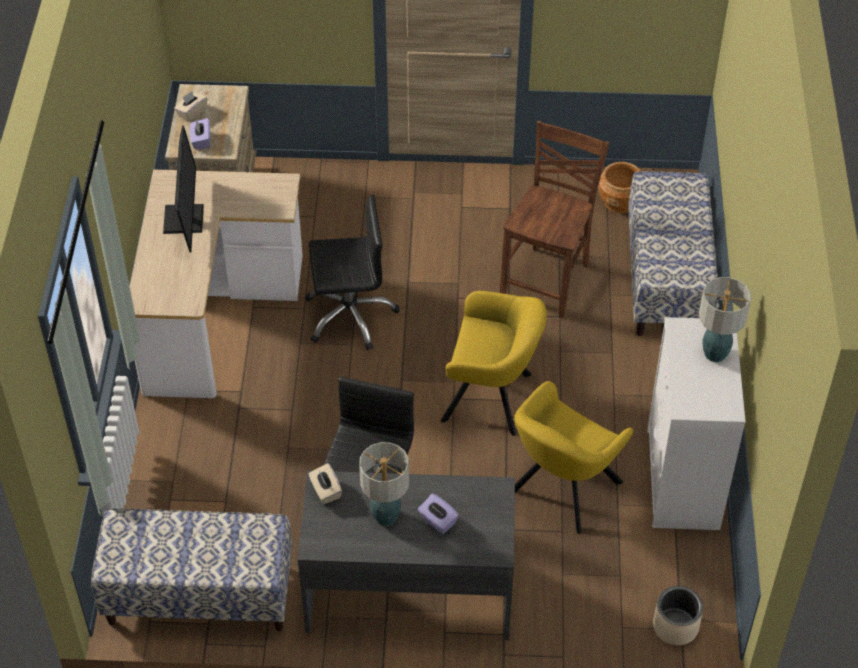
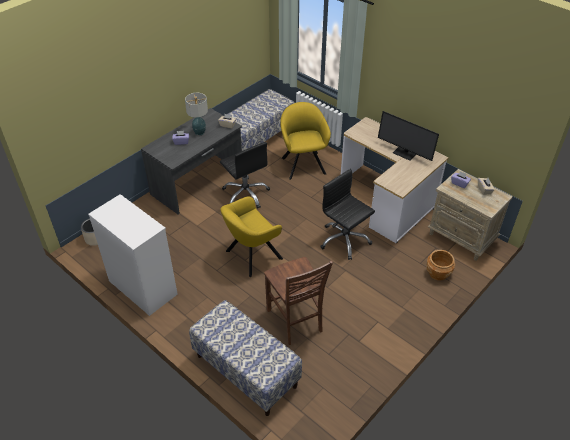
camera: 130 degrees right, 5 degrees down
(350, 315) = (344, 240): black office chair -> black office chair turned 105 degrees clockwise
(562, 490) = (185, 247): yellow armchair -> yellow armchair (303, 163)
(619, 202) = (318, 394): brown planter -> brown planter (438, 273)
(714, 354) = (127, 228): table lamp -> none

